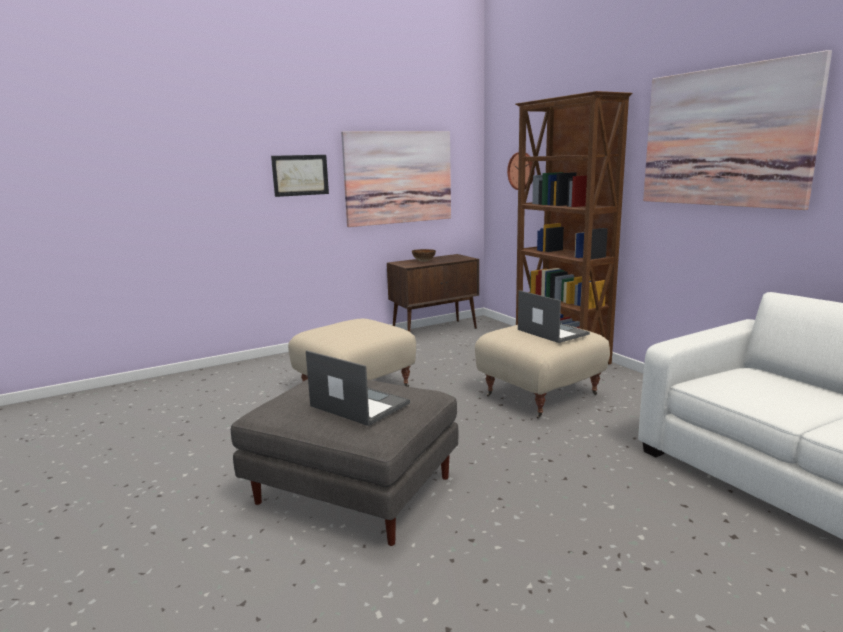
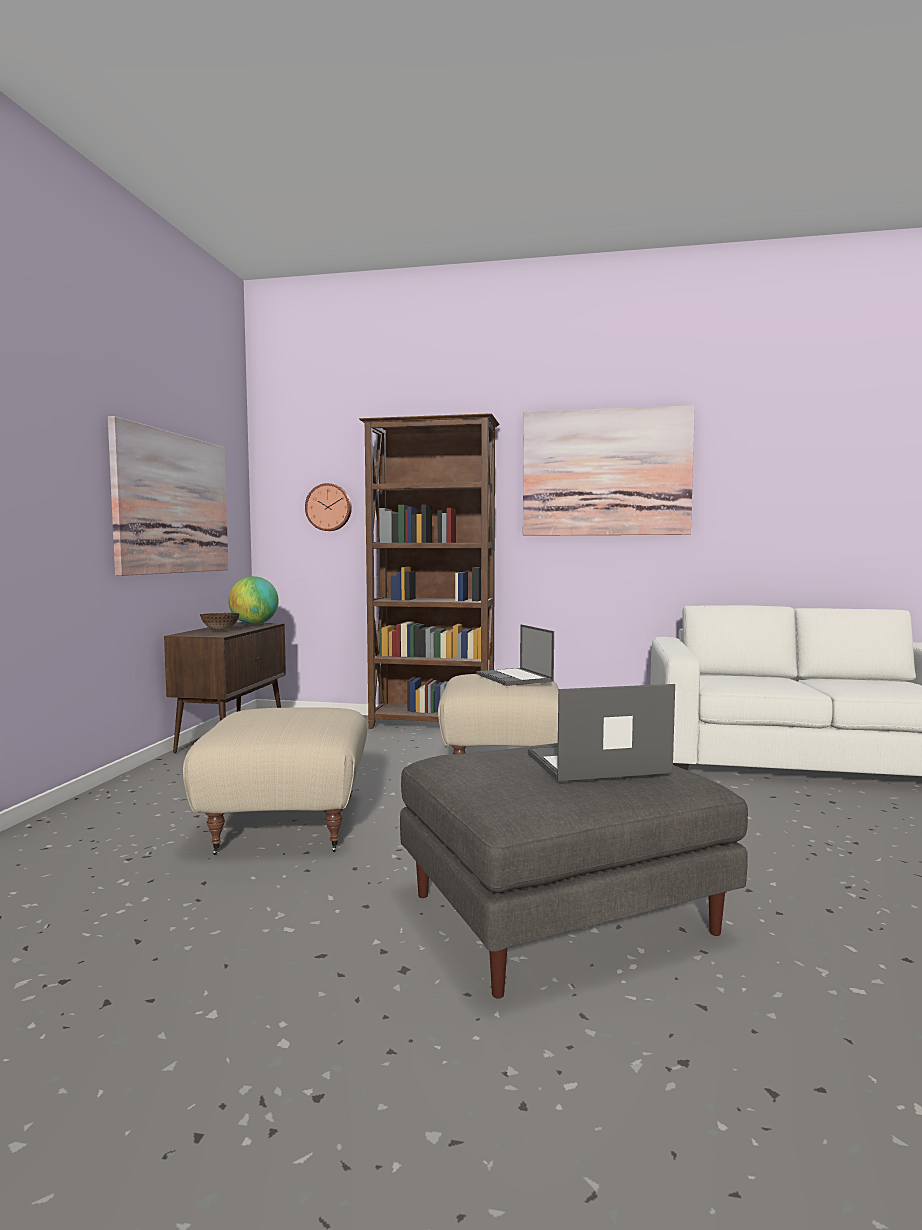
camera: 50 degrees left, 10 degrees down
(300, 175) = (52, 478): picture -> none
(458, 258) = (254, 624): none -> globe
(551, 332) = (515, 678): laptop -> laptop turned 120 degrees counterclockwise

